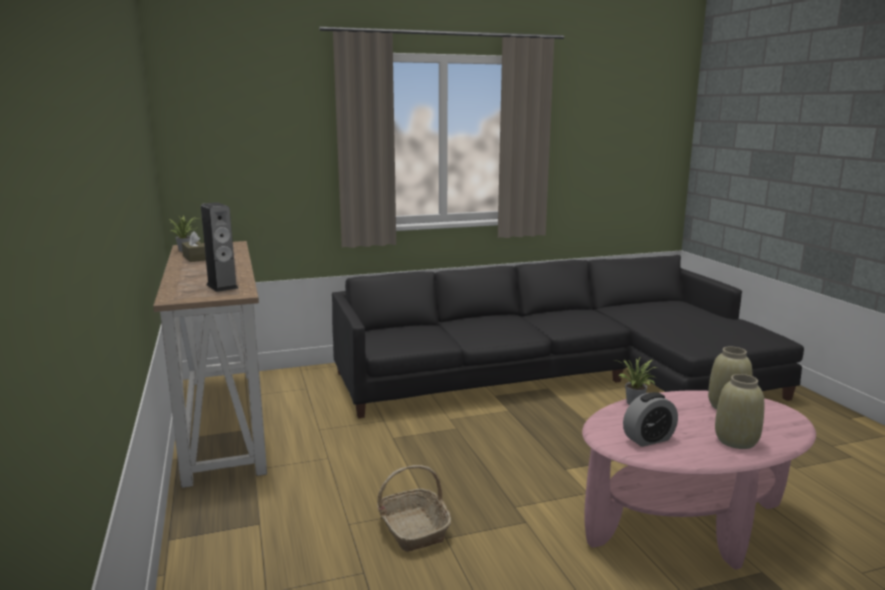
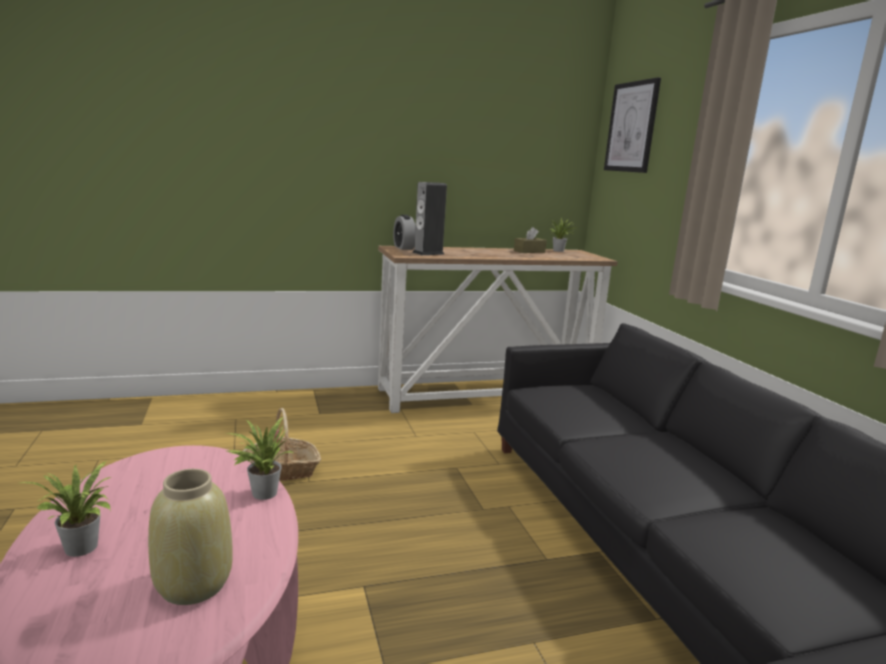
camera: 90 degrees right, 0 degrees up
(218, 116) = (631, 127): none -> picture
(648, 439) = (154, 479): alarm clock -> alarm clock (403, 248)
(735, 441) = (81, 550): beige vase -> potted plant

